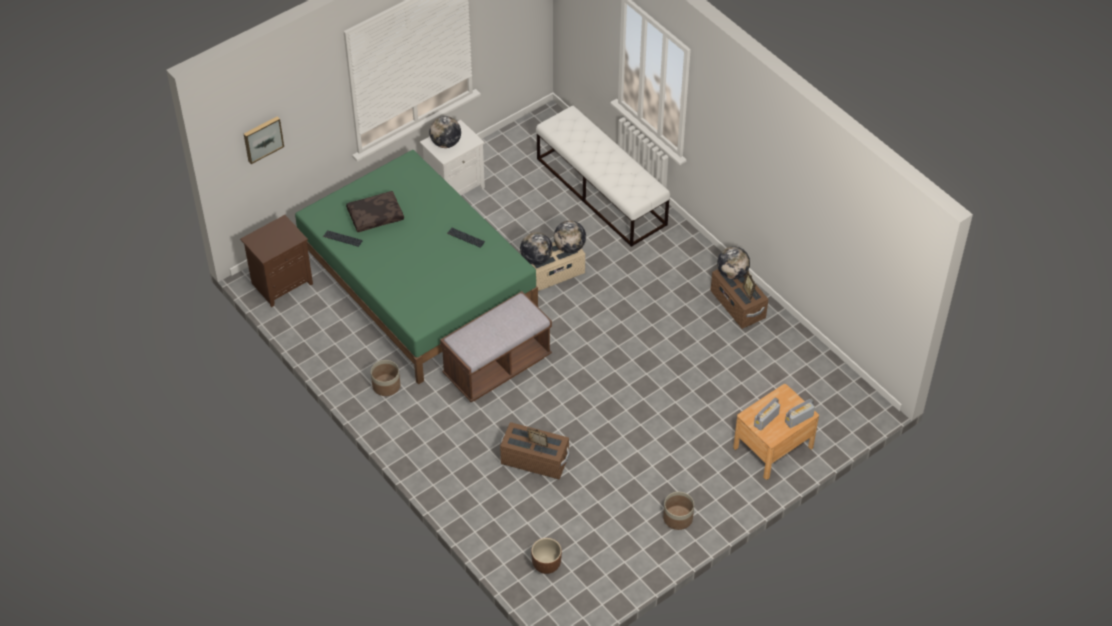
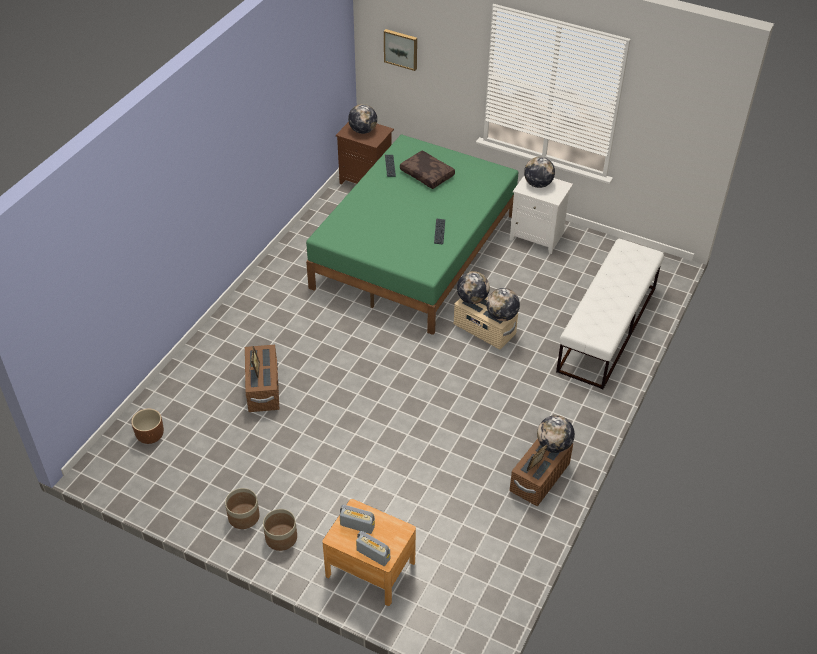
camera: 65 degrees right, 5 degrees down
(271, 239) = (363, 131): none -> globe
(386, 385) = (296, 270): planter -> planter (281, 537)
(497, 366) = (355, 329): brown bench -> none

